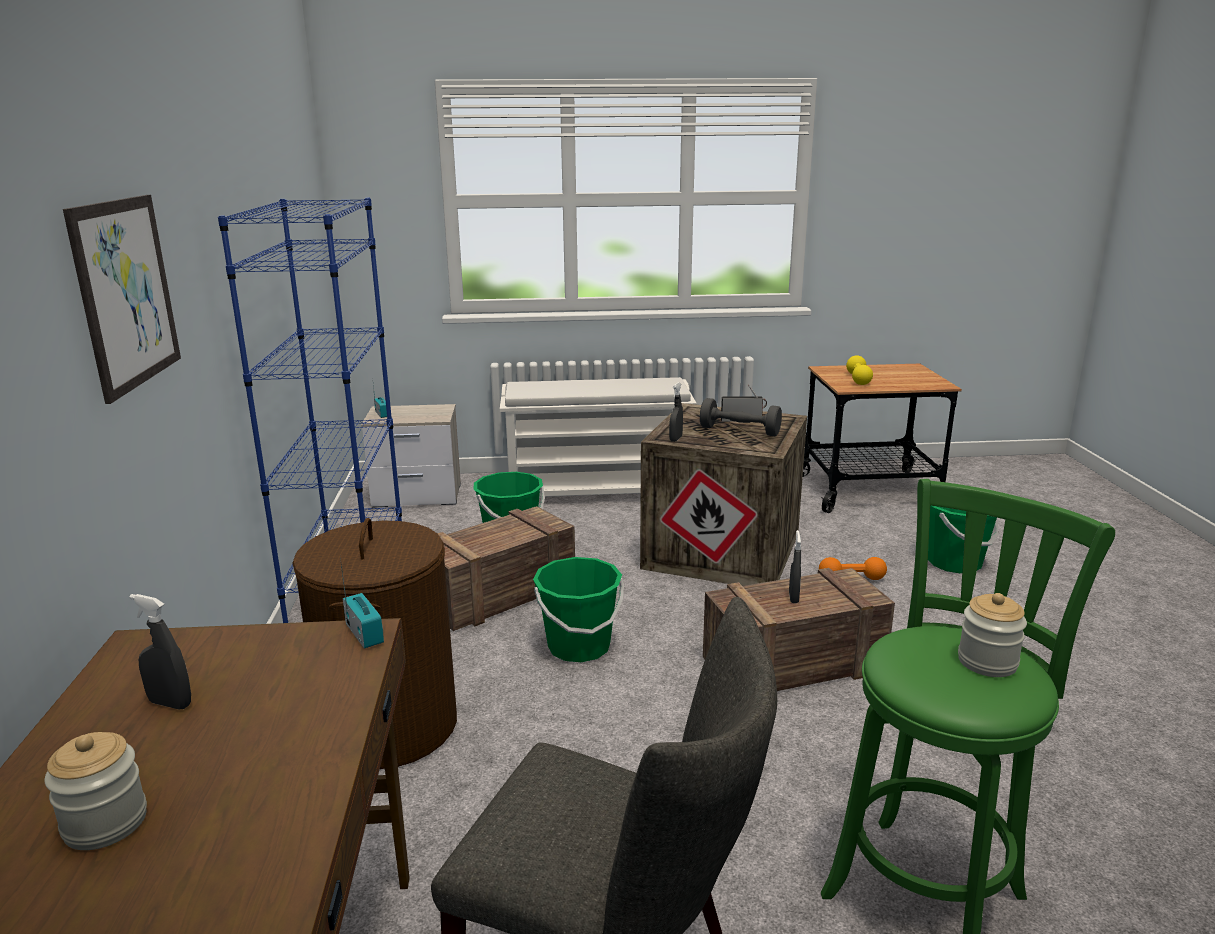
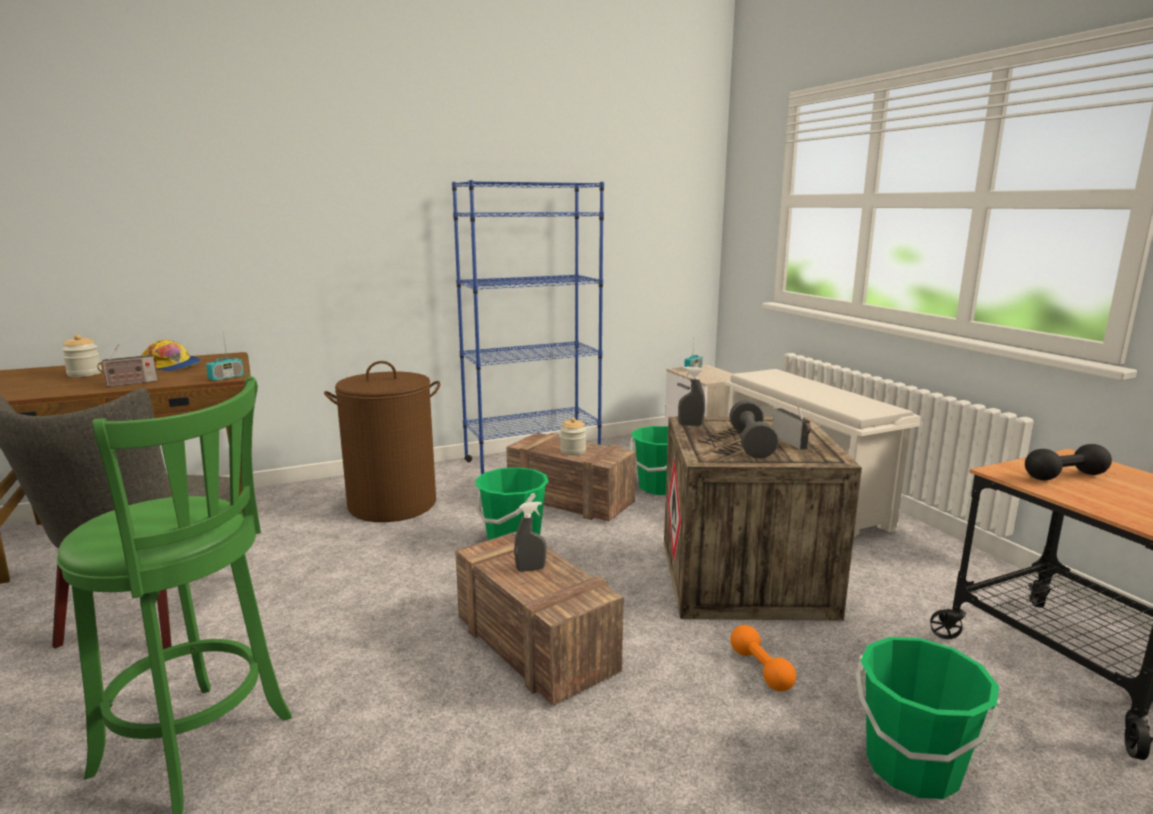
camera: 70 degrees right, 5 degrees down
(126, 293) = (336, 209): picture -> none
(170, 703) = (171, 366): grey spray bottle -> cap
(305, 736) = (129, 383): none -> radio
(858, 379) = (1065, 476): yellow dumbbell -> black dumbbell
(987, 662) = (148, 528): jar -> jar (573, 451)

